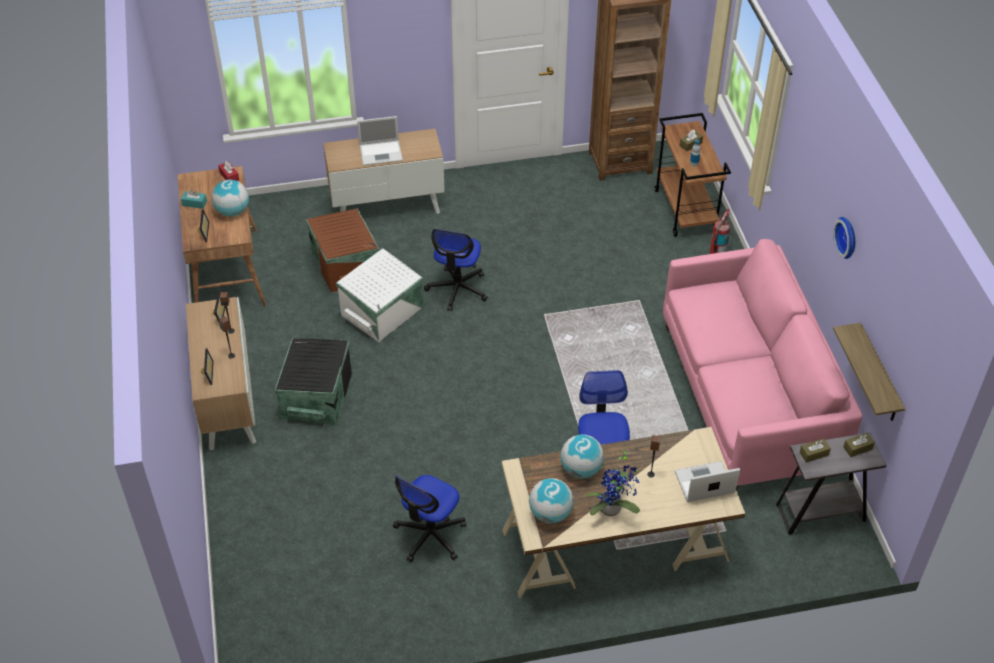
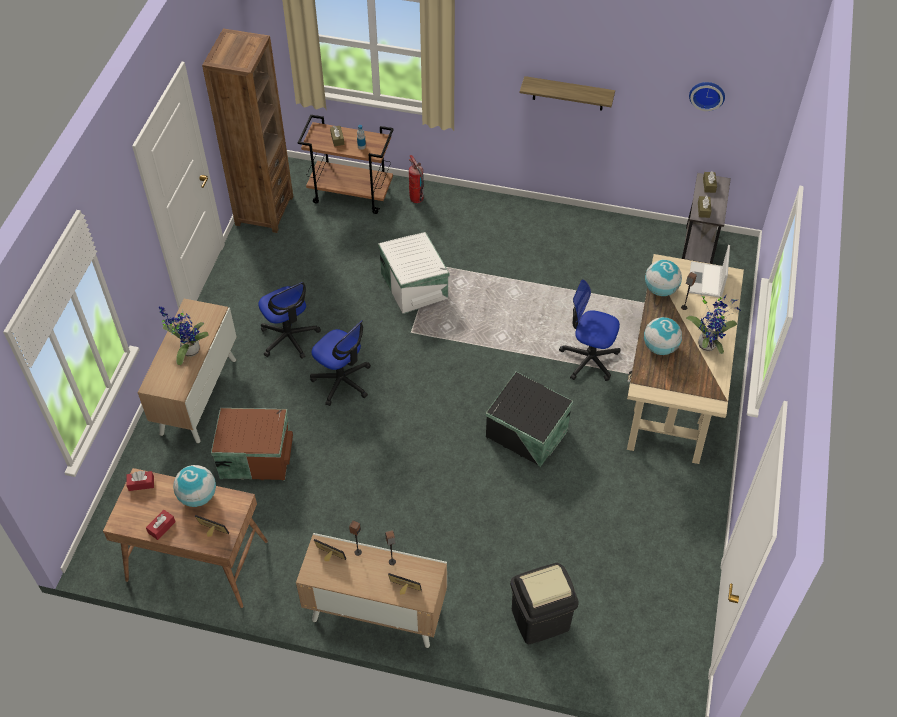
camera: 65 degrees left, 5 degrees up
(194, 203) = (161, 527): turquoise tissue box -> red tissue box
(271, 521) = (540, 620): none -> black trash can
(315, 397) = (410, 536): black storage box -> black storage box (527, 434)
(382, 153) = (188, 350): laptop -> potted plant
(383, 312) = (335, 446): white storage box -> white storage box (415, 285)
(430, 535) = (610, 502): office chair -> office chair (289, 338)
(550, 513) = (696, 383): globe -> globe (660, 289)
(748, 397) = (571, 243): pink sofa -> none
(848, 237) = (599, 67): wall clock -> wall clock (707, 94)
(879, 375) = (690, 130): shelf -> shelf (568, 93)

